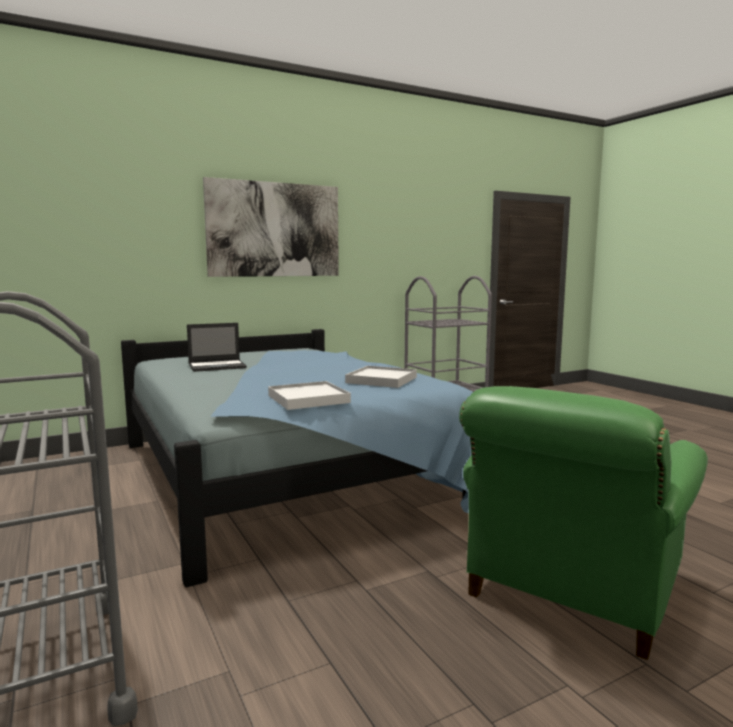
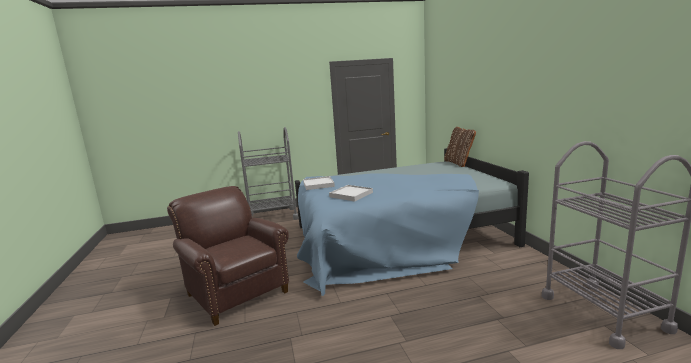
camera: 105 degrees right, 5 degrees up
(178, 356) = (459, 163): none -> brown pillow
(218, 366) = (417, 171): laptop -> none
(274, 230) = (511, 86): picture -> none
(570, 591) = (235, 291): green armchair -> brown armchair

